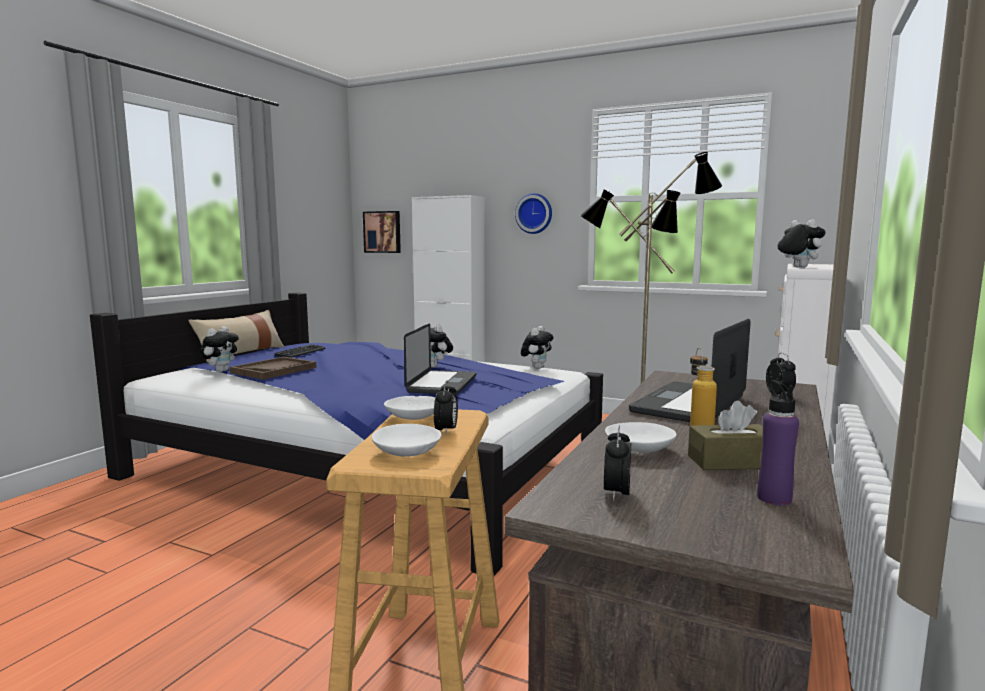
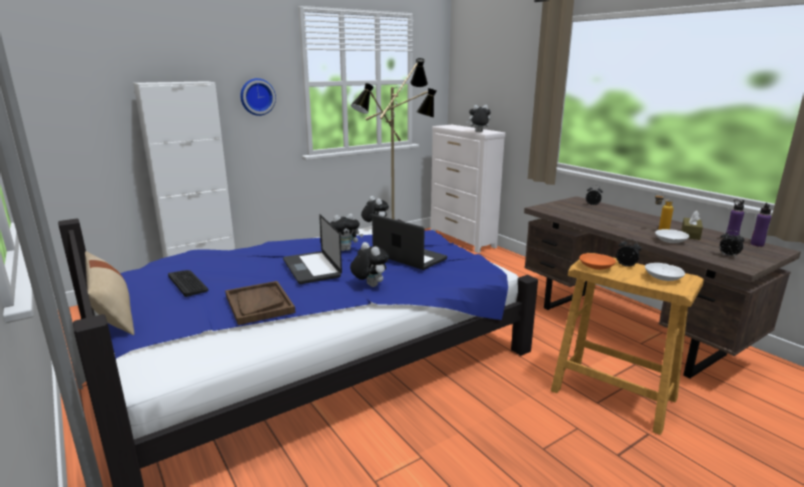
camera: 60 degrees left, 10 degrees up
(221, 371) = (208, 330): plush toy -> plush toy (369, 285)
(383, 232) = (63, 123): picture -> none
(414, 416) = (595, 267): white bowl -> orange bowl
(689, 404) = (602, 219): laptop -> laptop (311, 268)
(796, 527) = (757, 244): none -> purple bottle

